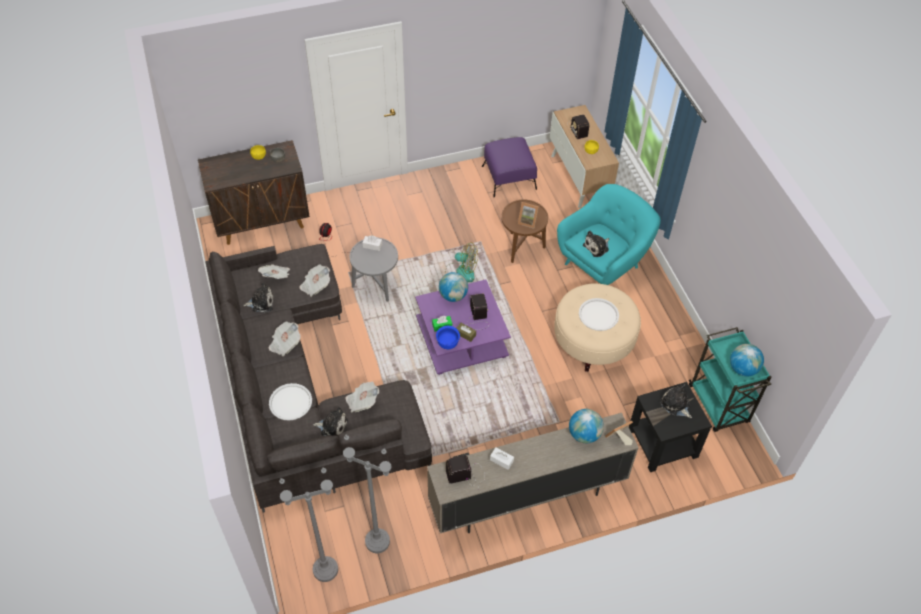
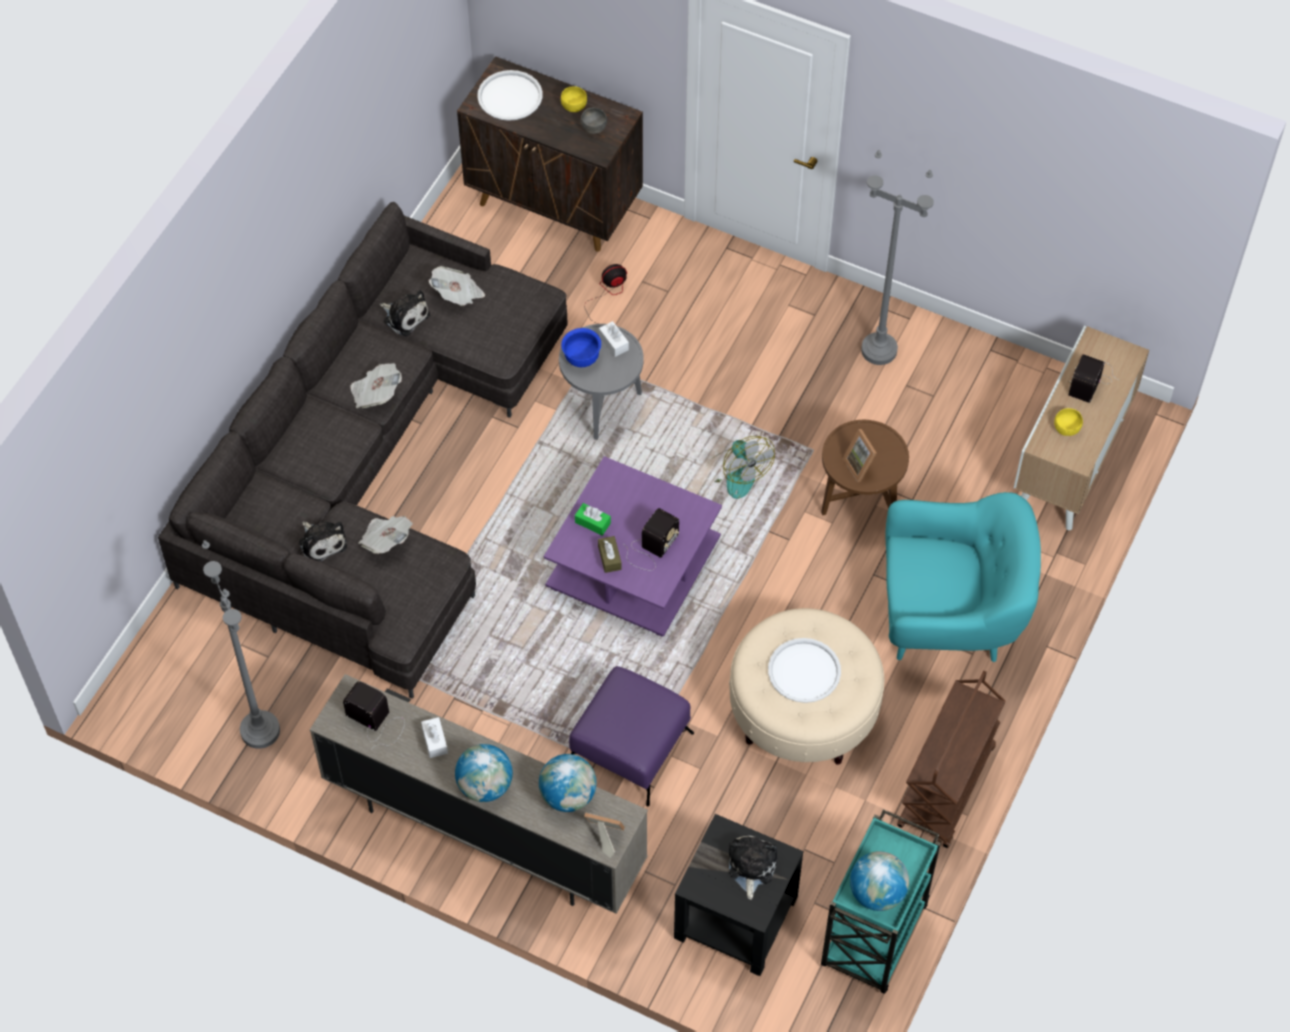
camera: 45 degrees right, 5 degrees up
(290, 402) = (306, 474): white tray -> white tray (510, 96)
(315, 285) = (492, 344): newspaper -> none
(325, 569) = (173, 712): grey floor lamp -> grey floor lamp (879, 350)
(447, 344) = (573, 552): blue bowl -> blue bowl (581, 358)
(453, 296) = (652, 494): globe -> globe (485, 786)
(509, 177) = (965, 385): purple ottoman -> purple ottoman (631, 748)
(597, 247) = (922, 578): plush toy -> none
(676, 327) = (946, 788): none -> brown cart

